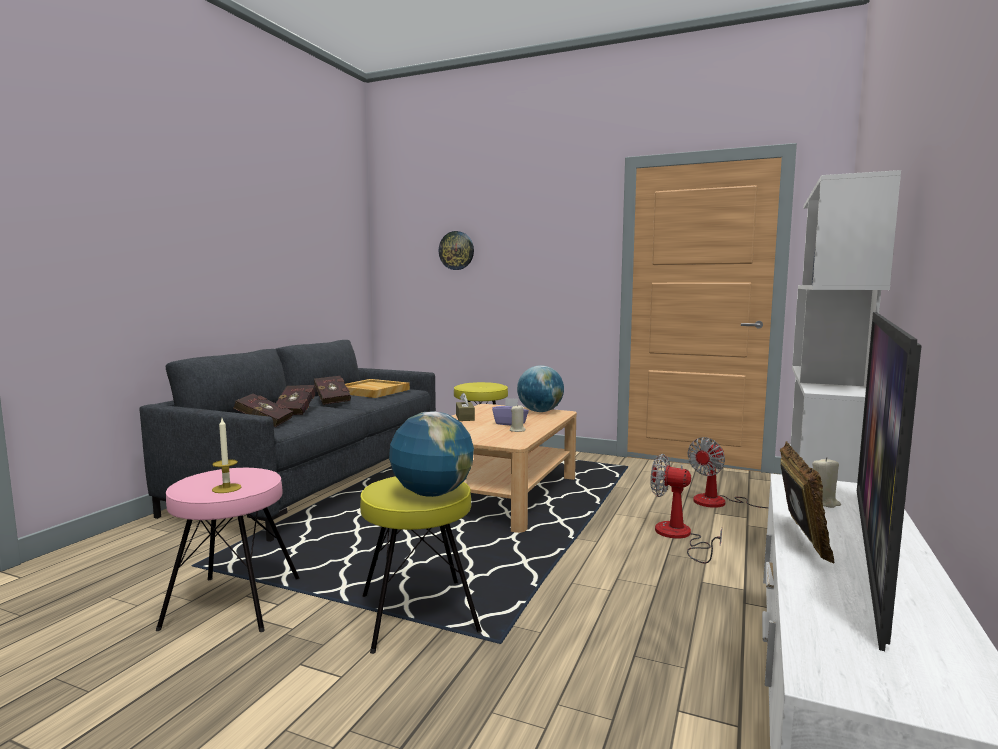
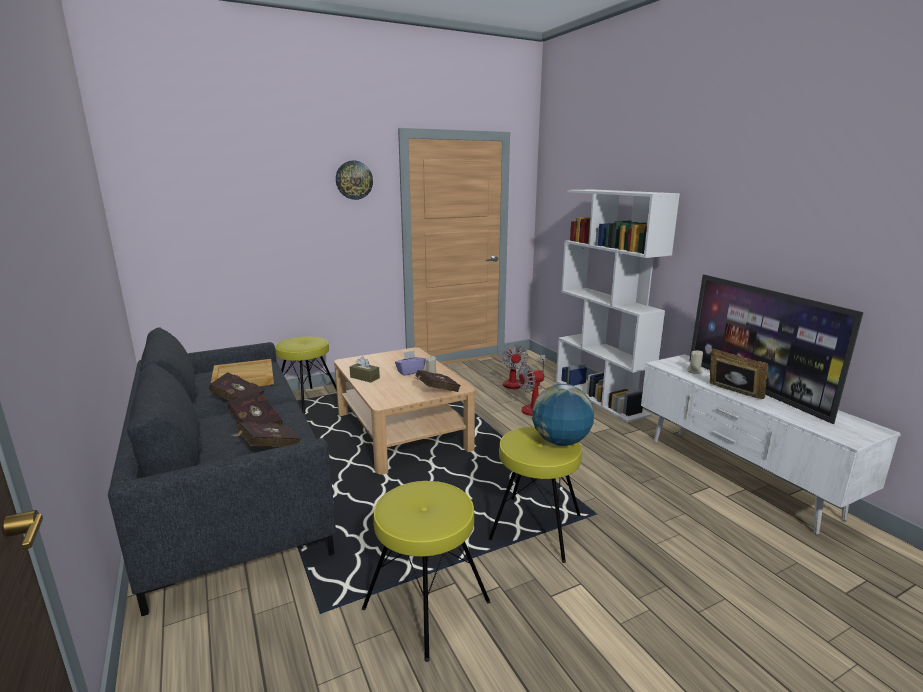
camera: 50 degrees left, 10 degrees up
(226, 488) = (451, 509): candle -> none
(232, 603) = (426, 605): pink stool -> yellow stool
(456, 250) = (236, 209): wall clock -> wall clock (354, 180)
(486, 439) = (436, 391): none -> red book
(540, 411) = (397, 354): globe -> none

